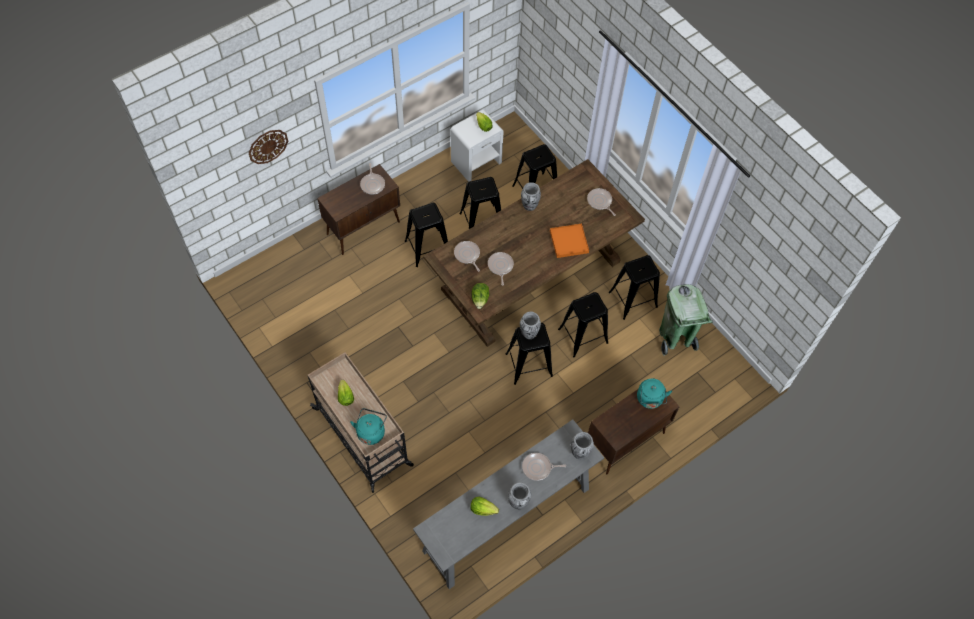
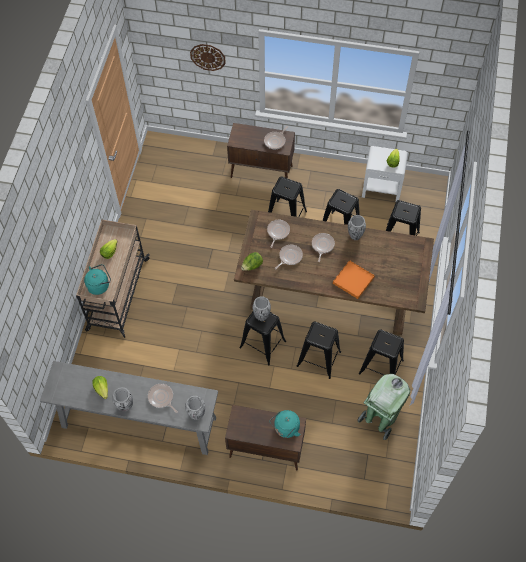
camera: 50 degrees right, 0 degrees up
(600, 202) = (407, 273): frying pan -> frying pan (322, 245)

